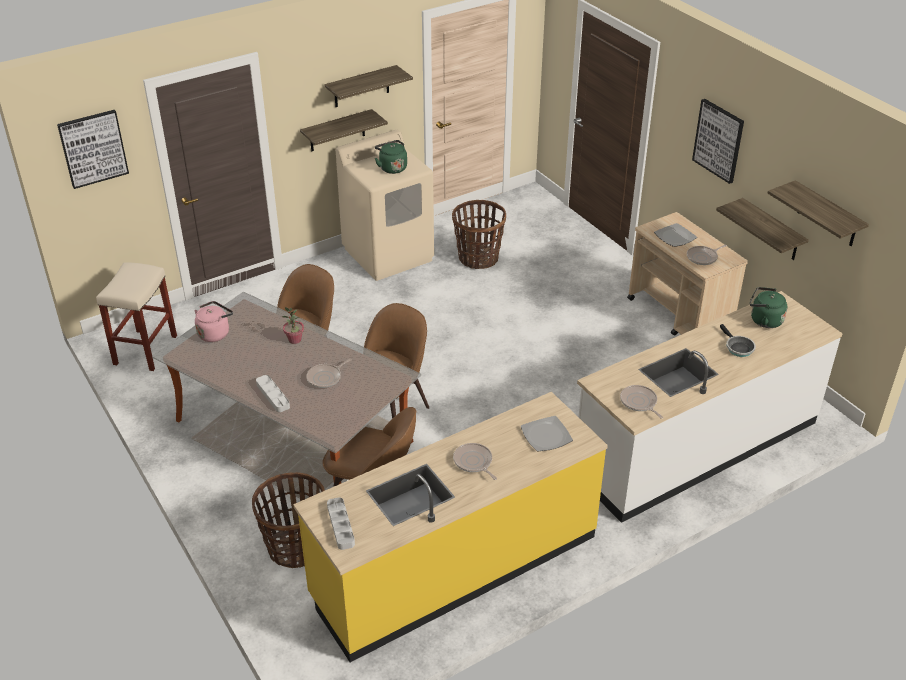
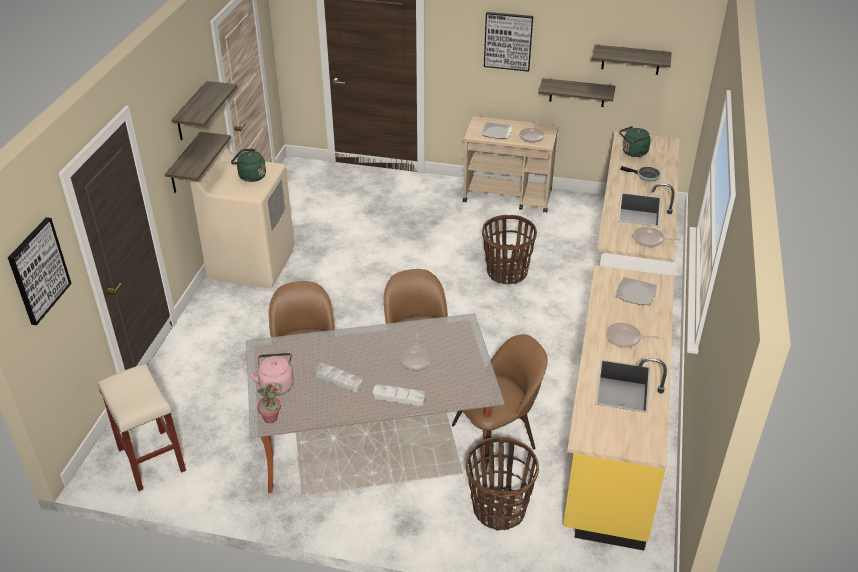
camera: 45 degrees left, 0 degrees up
(295, 340) = (349, 348): potted plant -> potted plant (270, 418)
(340, 525) = (618, 437): grey tray -> grey tray (338, 379)
(478, 258) = (324, 230): basket -> basket (506, 273)

